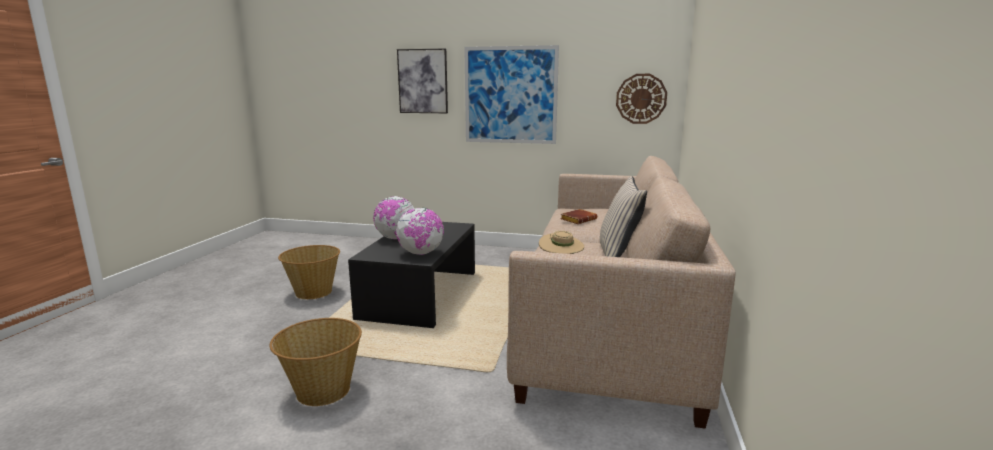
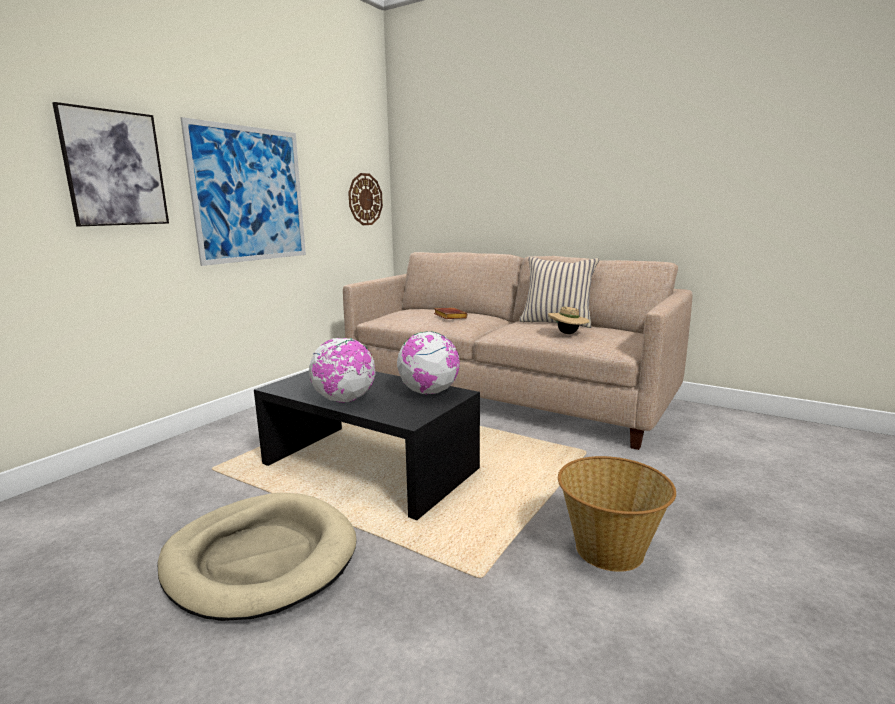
camera: 70 degrees left, 0 degrees up
(313, 292) = (261, 558): basket -> beige dog bed

